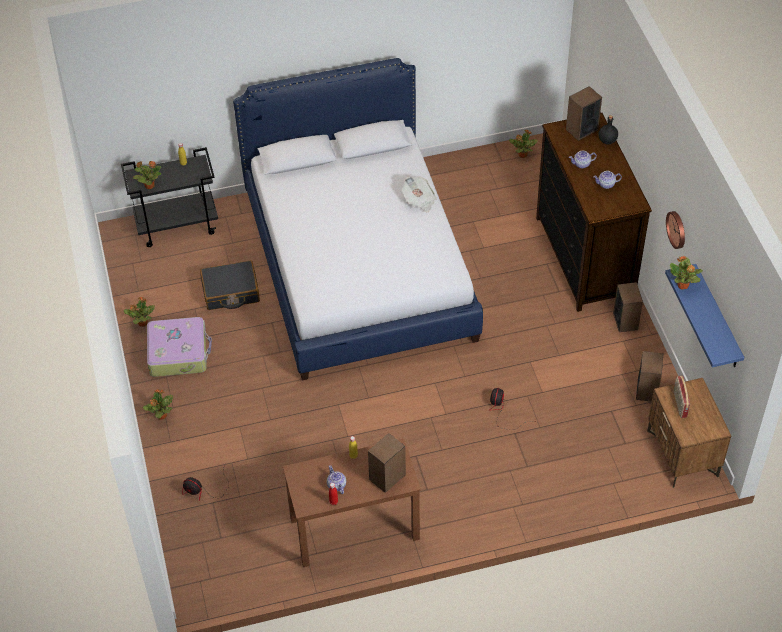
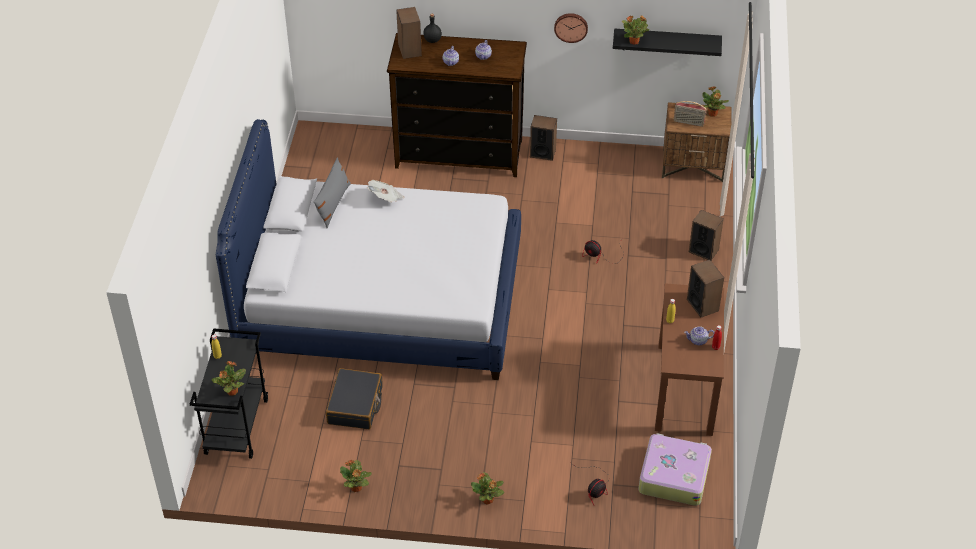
camera: 70 degrees left, 5 degrees down
(178, 352) = (413, 467): suitcase -> suitcase (673, 475)
(392, 168) = (333, 204): none -> grey pillow
(522, 155) = (312, 153): potted plant -> potted plant (712, 114)
(647, 390) = (621, 164): speaker -> speaker (703, 250)
(717, 318) = (666, 42): blue shelf -> black shelf

